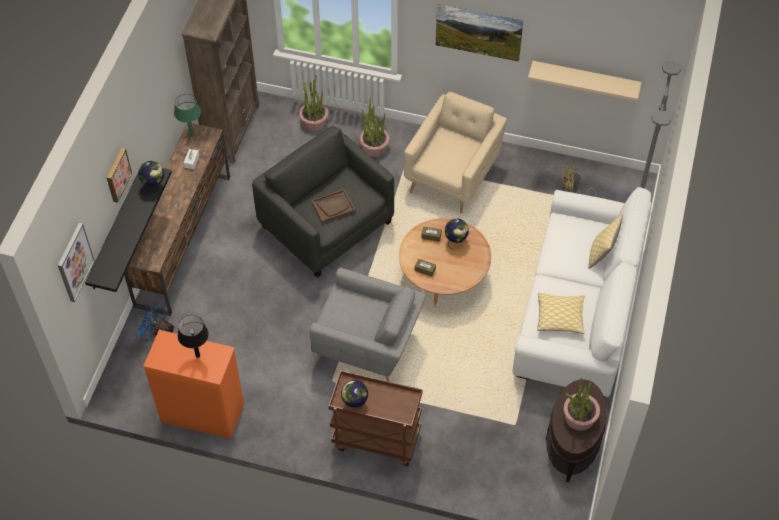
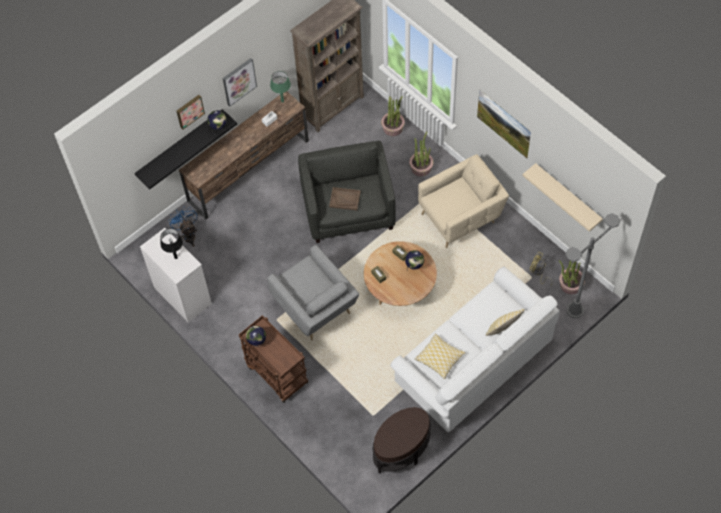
camera: 35 degrees right, 5 degrees up
(74, 262) = (125, 158): picture -> picture (239, 81)
(201, 412) = (182, 295): orange dresser -> white dresser
(579, 417) = (400, 433): potted plant -> potted plant (570, 285)

